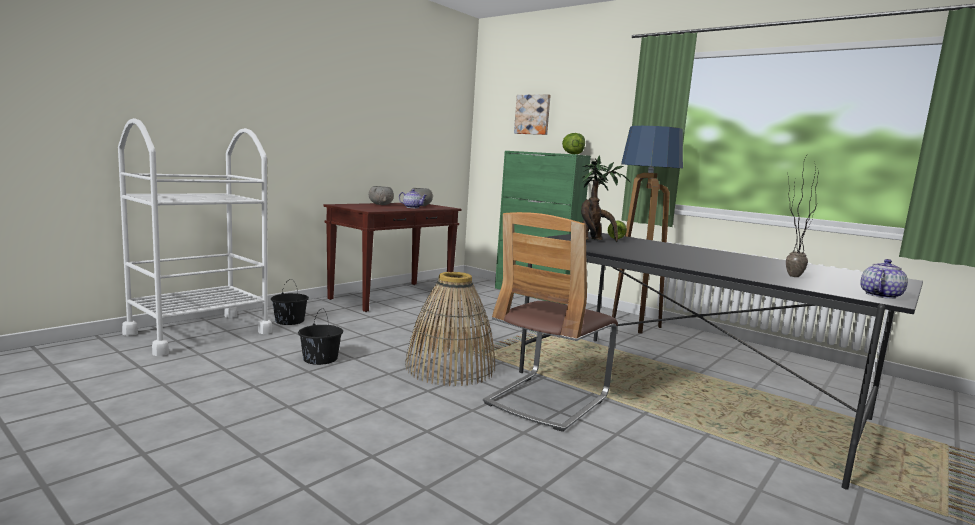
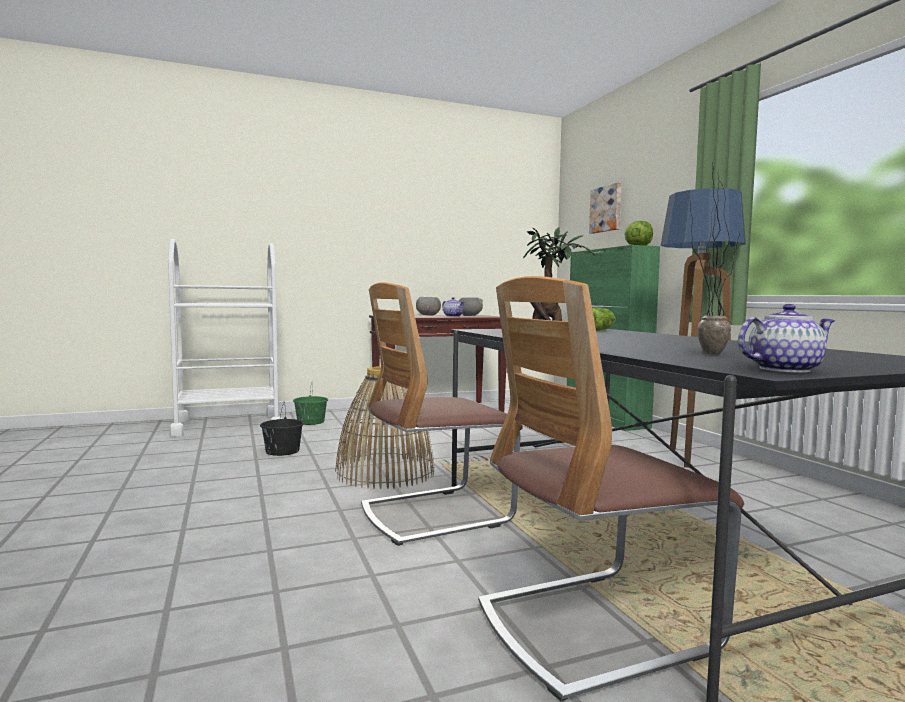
camera: 30 degrees right, 5 degrees down
(289, 321) = (311, 422): black bucket -> green bucket
(746, 459) = (595, 626): none -> chair

